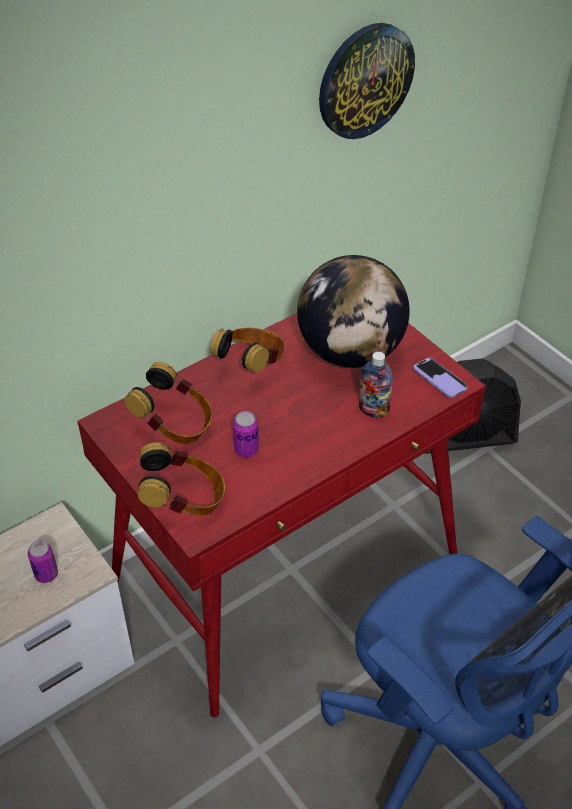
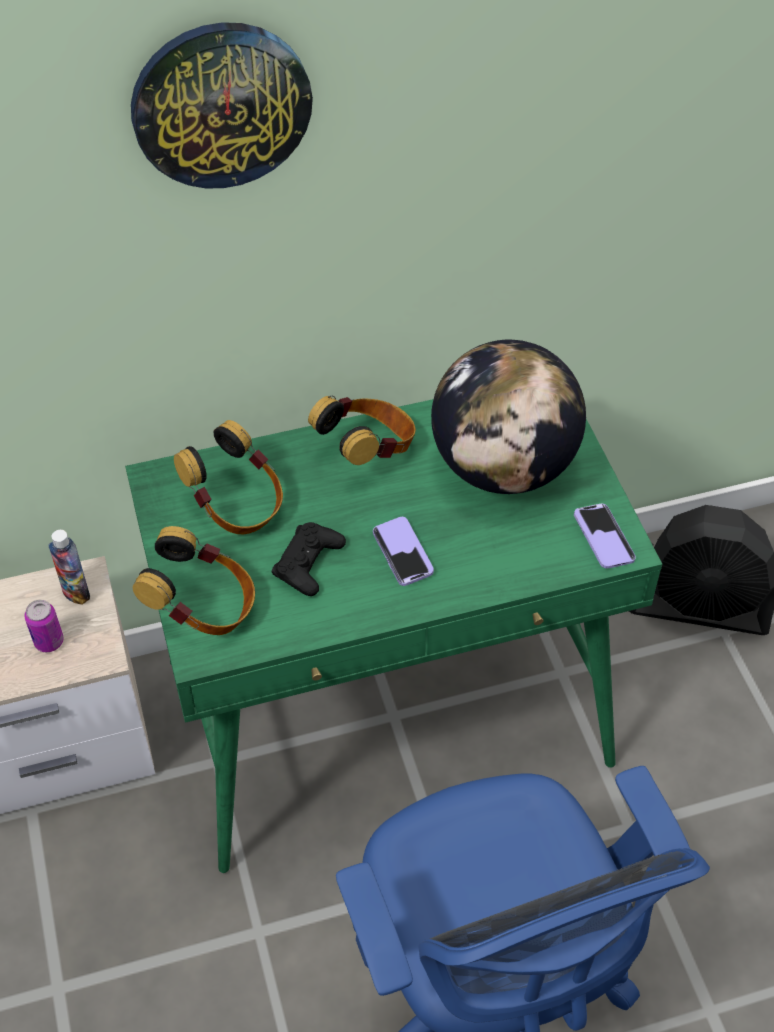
camera: 20 degrees right, 5 degrees up
(246, 450) = (308, 563): can -> black game controller
(286, 566) = (388, 710): red desk -> green desk
(309, 425) = (402, 552): none -> phone
(365, 80) = (595, 107): wall clock -> wall clock (221, 105)
(373, 411) = (494, 557): bottle -> bottle (76, 592)

